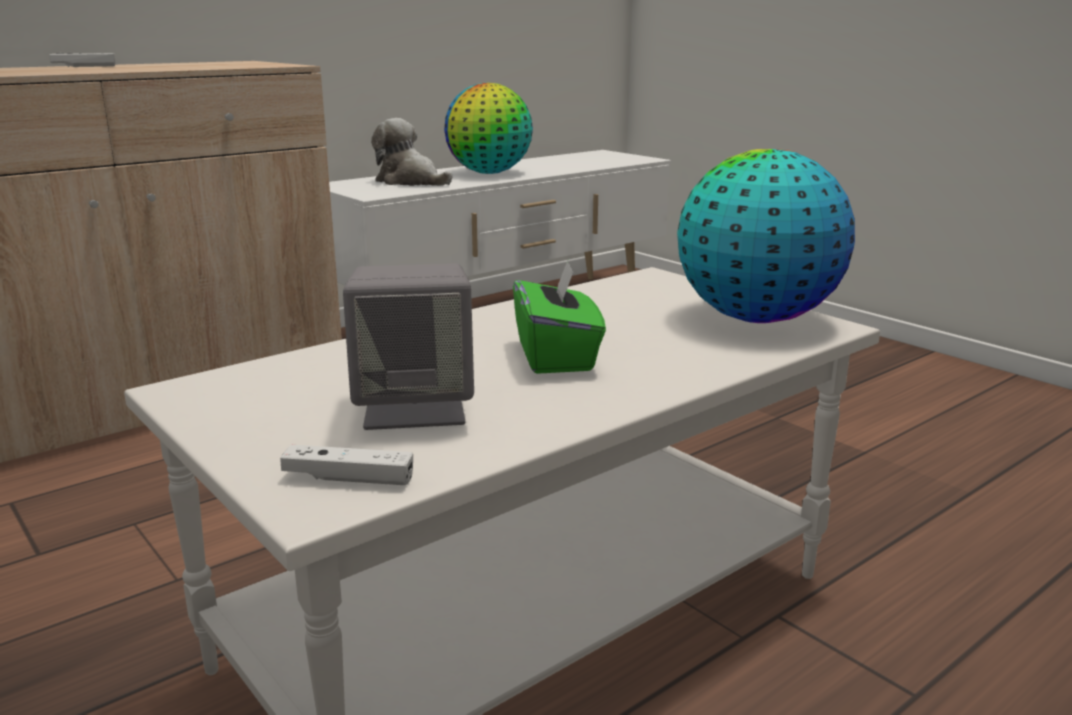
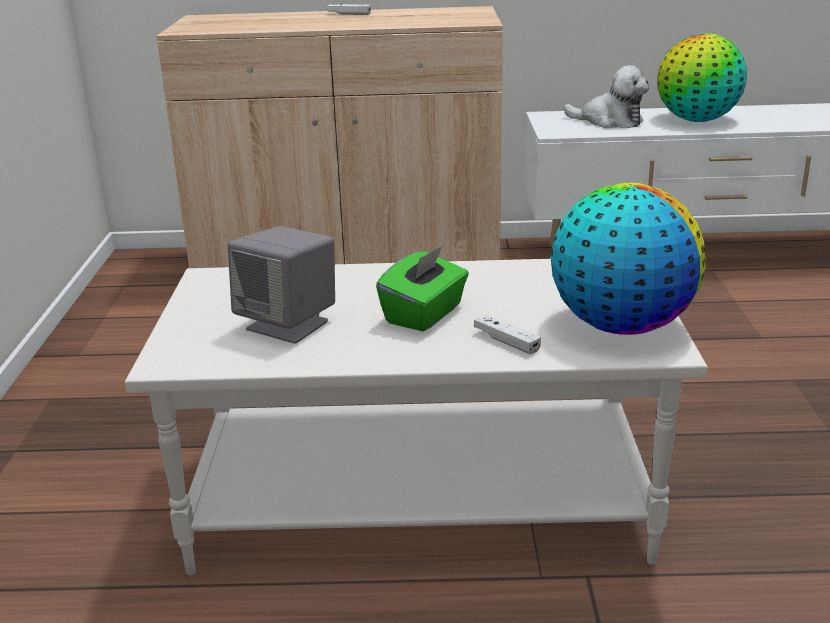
camera: 40 degrees right, 5 degrees up
(348, 478) = (197, 355): white game controller -> white game controller (506, 341)
(410, 182) = (609, 122): plush toy -> plush toy turned 135 degrees clockwise

